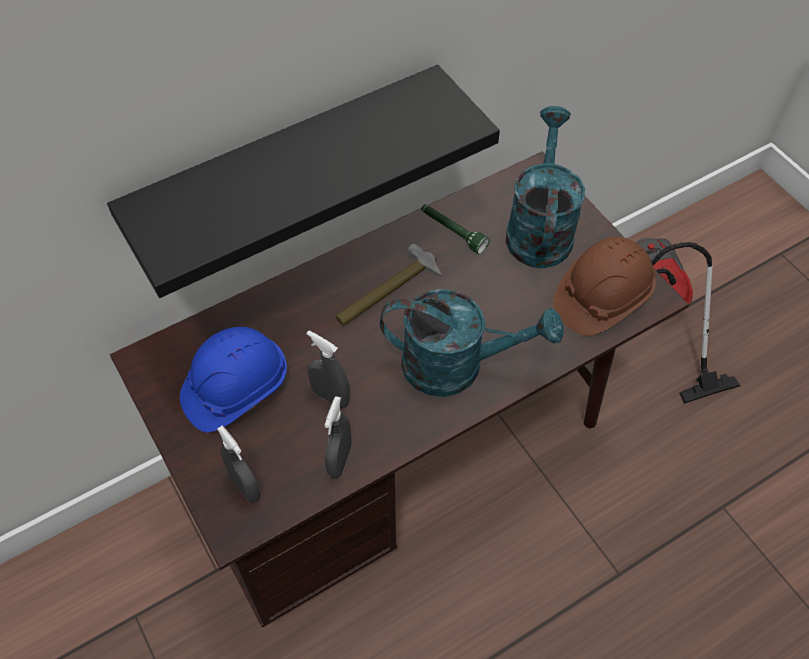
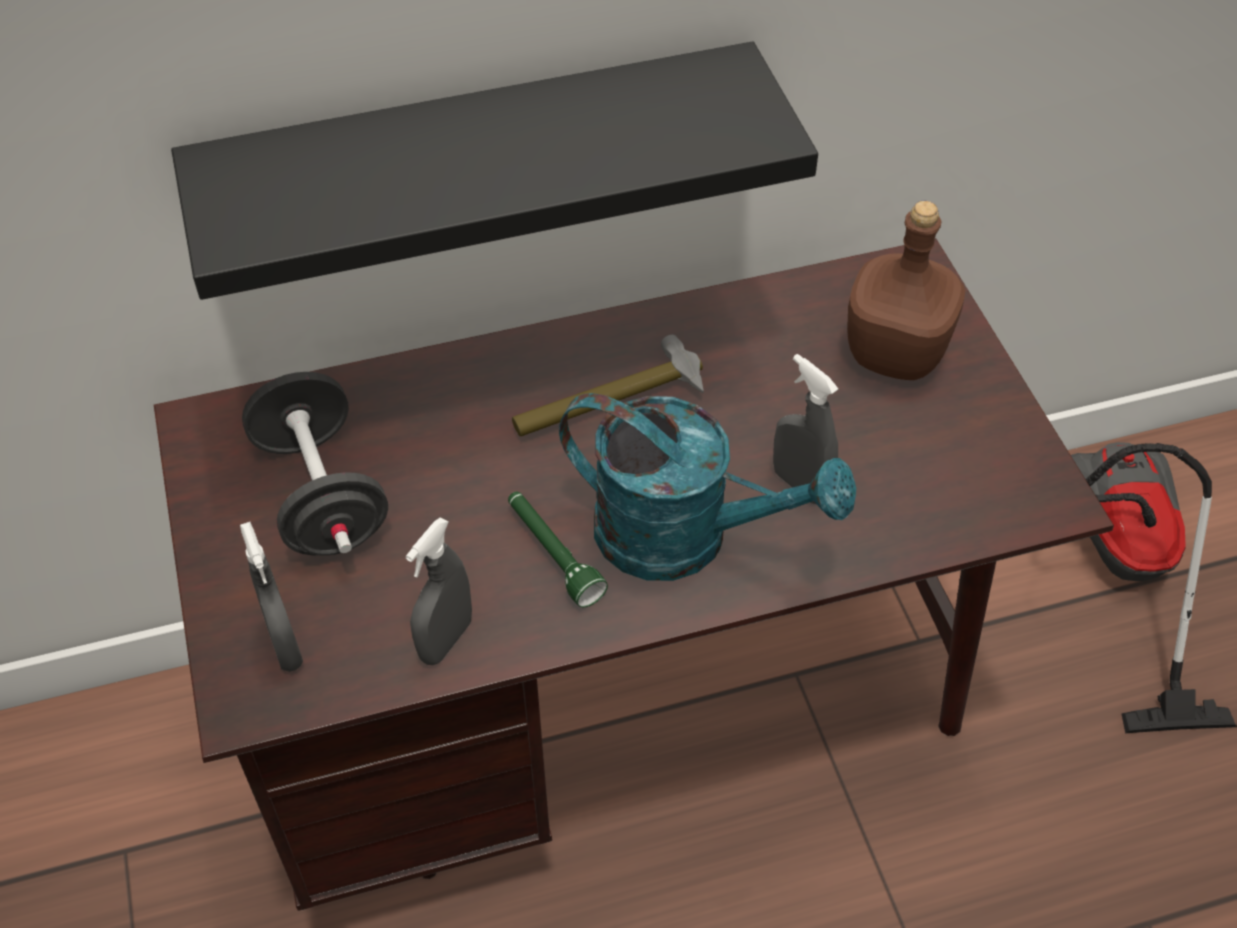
camera: 15 degrees right, 5 degrees down
(235, 388) = (322, 495): blue hard hat -> black dumbbell
(330, 397) = (465, 540): grey spray bottle -> grey spray bottle (800, 485)
(452, 232) = (746, 333): green flashlight -> green flashlight (552, 554)
(539, 227) = (892, 353): turquoise watering can -> brown bottle
(601, 298) = (963, 483): brown hard hat -> none

